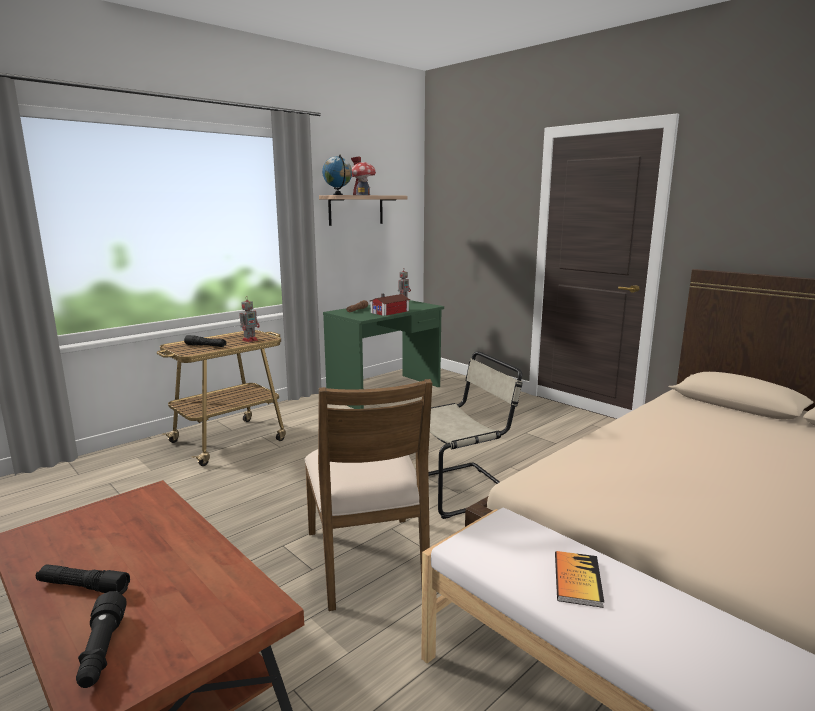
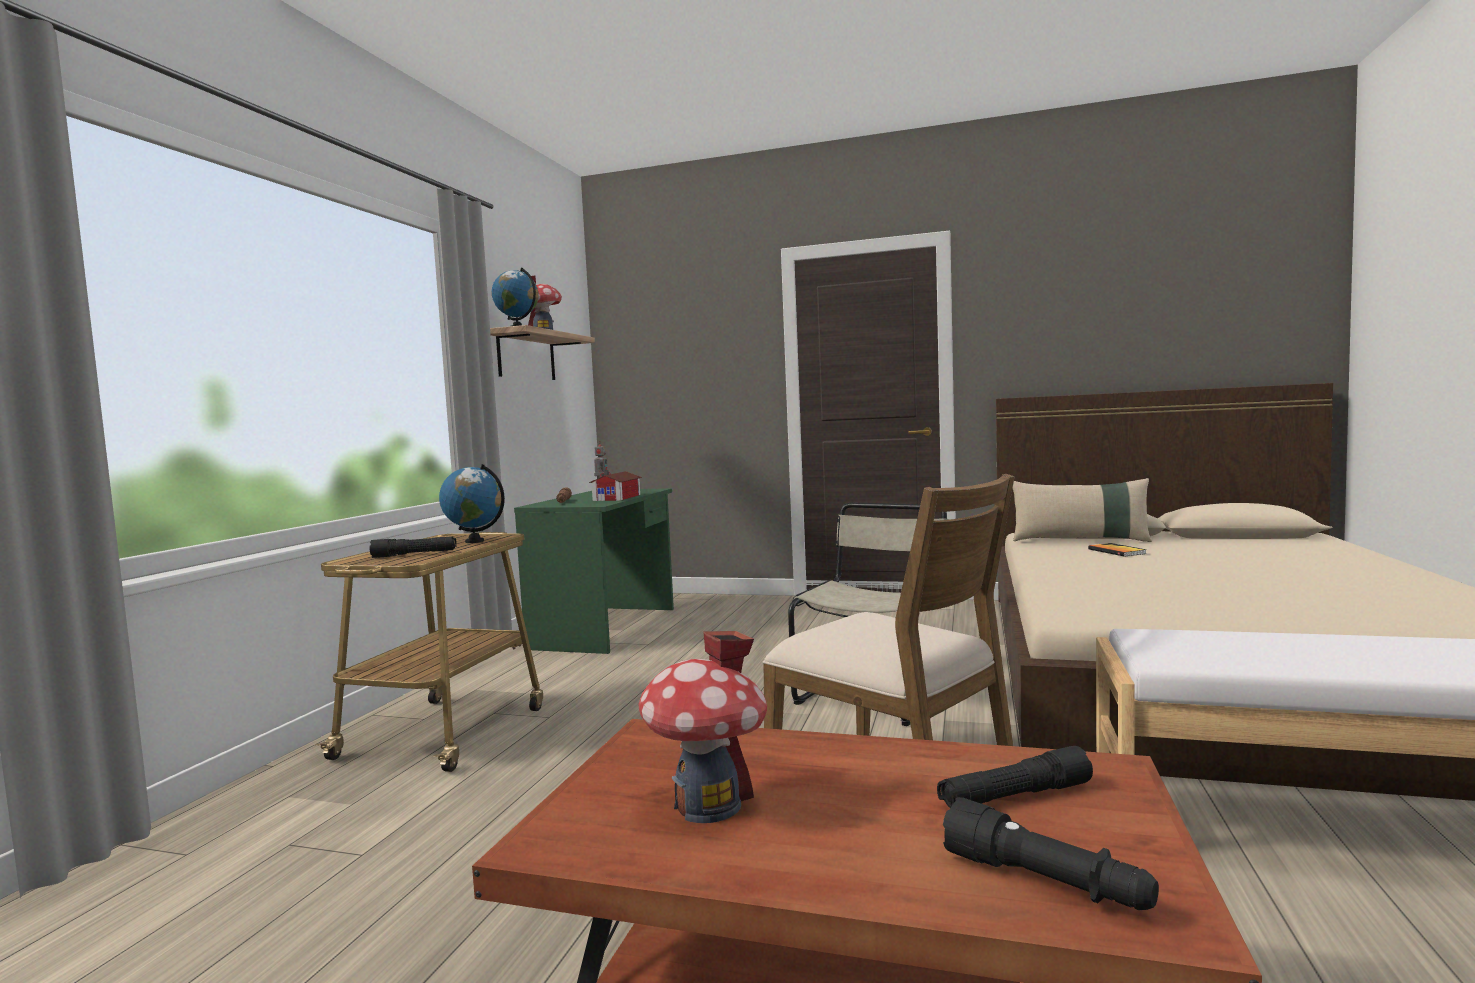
camera: 30 degrees left, 10 degrees down
(83, 587) = (828, 844): black flashlight -> black flashlight (1015, 796)
(90, 544) = (708, 805): none -> toy house
(250, 340) = (475, 541): toy robot -> globe
(577, 580) = (1308, 651): book -> book (1116, 551)
(714, 408) = (1080, 540): none -> beige pillow

